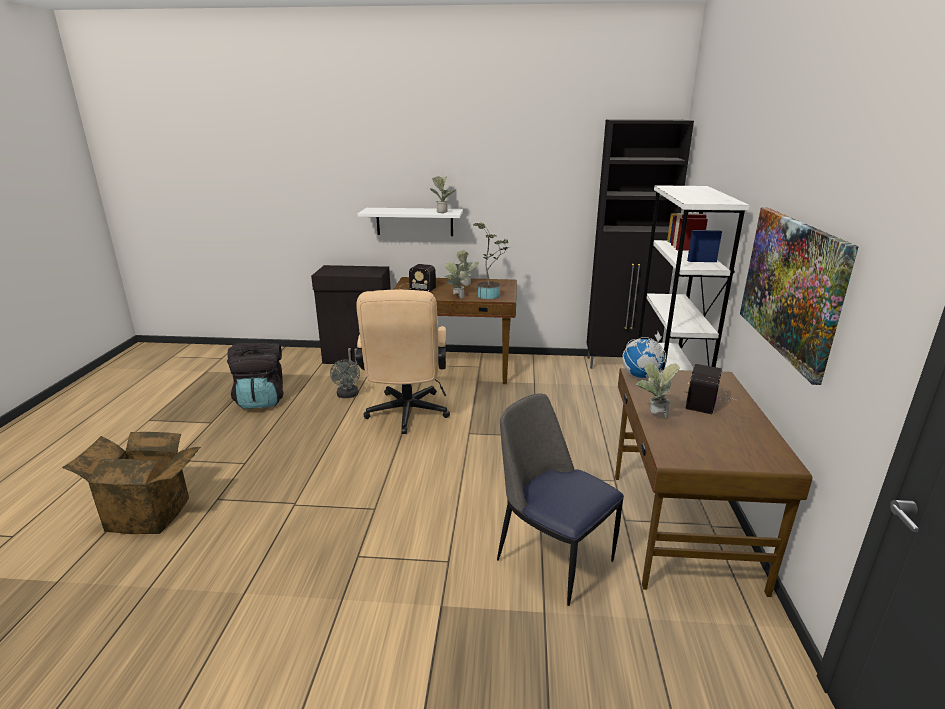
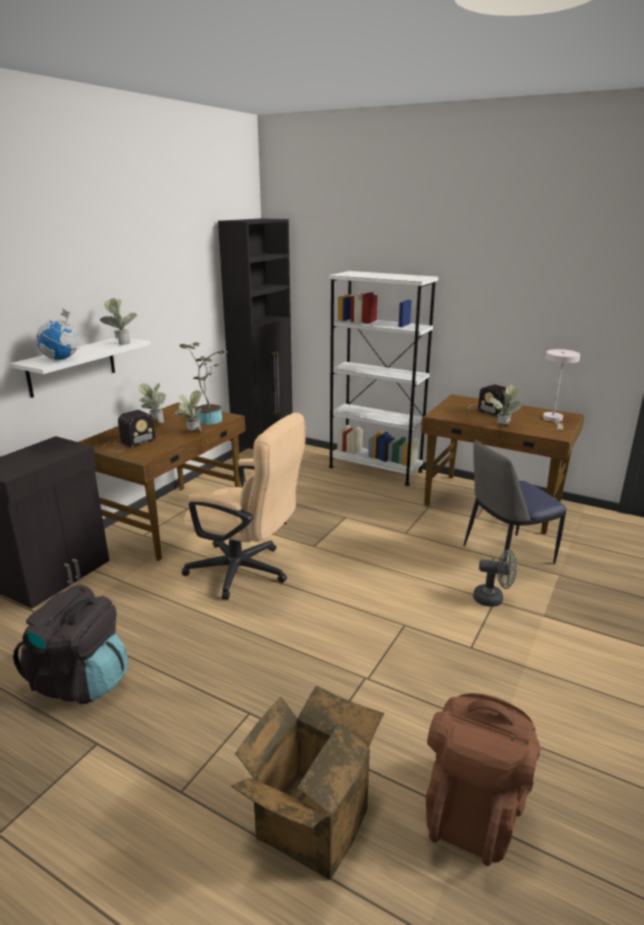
camera: 65 degrees left, 0 degrees up
(156, 589) = (474, 809): none -> brown backpack
(347, 395) = (155, 603): grey fan -> grey fan (493, 599)
(641, 376) = (442, 415): globe -> globe (61, 359)
(740, 450) = (553, 419): none -> white table lamp
(791, 286) = (513, 320): picture -> none

